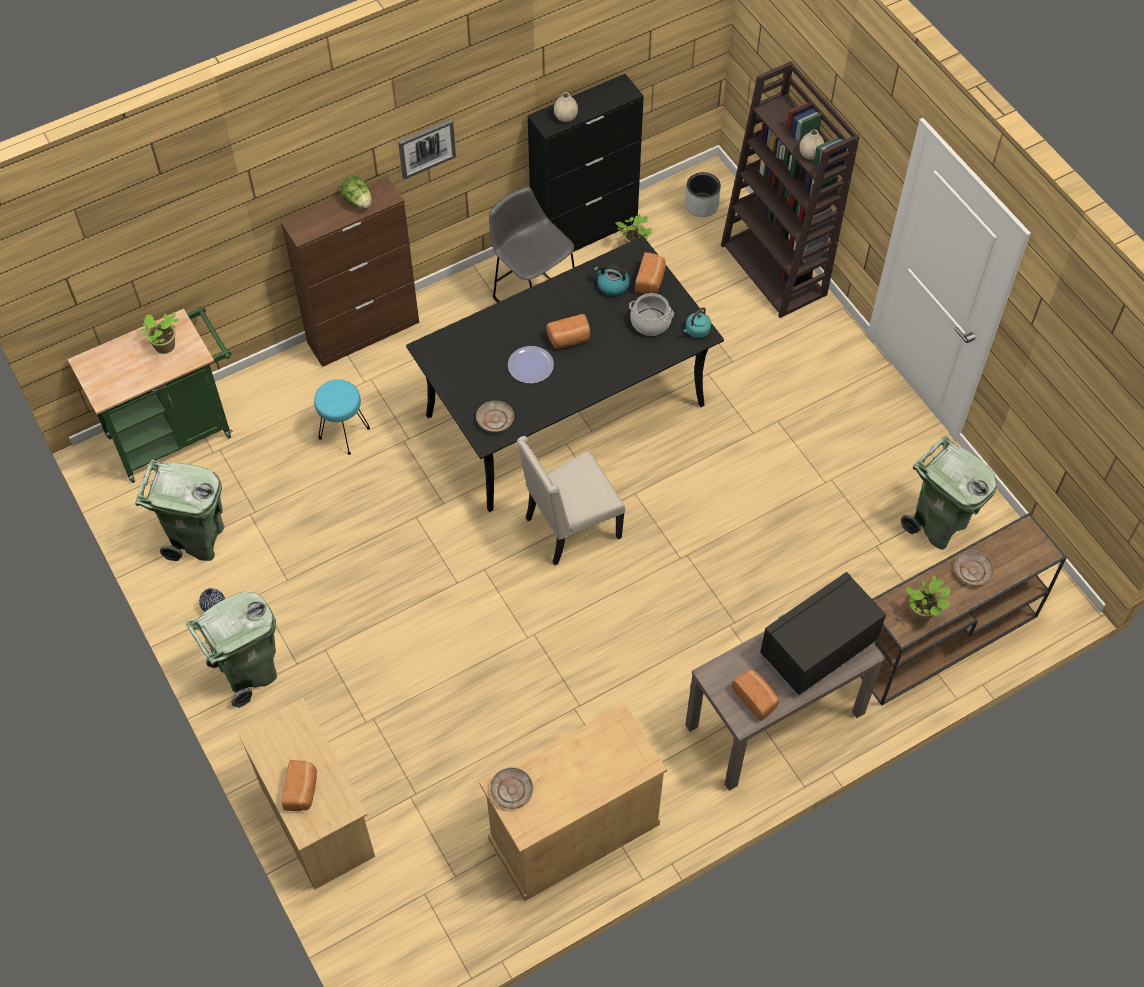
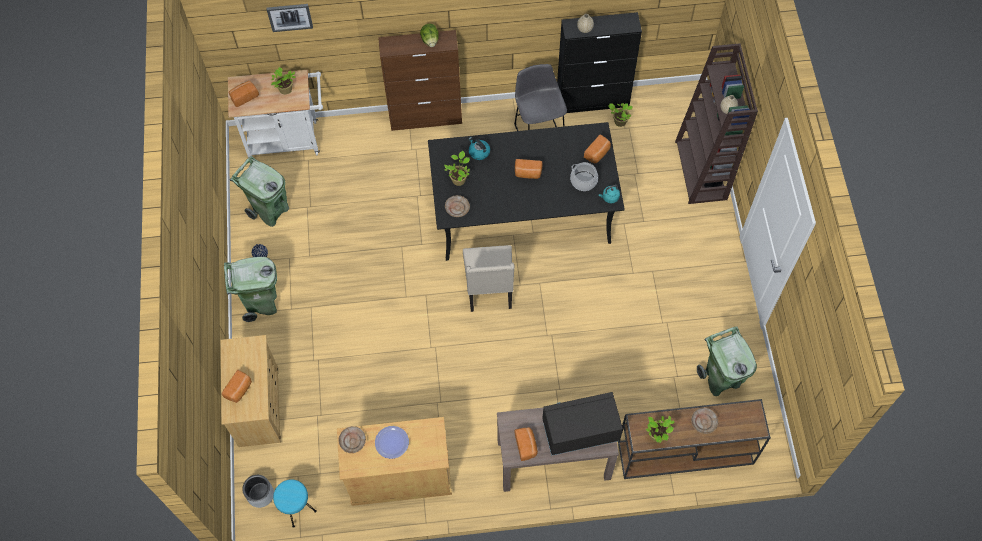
camera: 25 degrees right, 5 degrees up
(106, 377) = (244, 96): none -> bread
(176, 432) = (288, 140): green cart -> white cart
(344, 434) = (384, 178): turquoise stool -> turquoise stool (297, 508)
(426, 148) = (486, 20): picture -> picture (290, 17)
(477, 381) = (459, 179): none -> potted plant
(530, 365) = (496, 181): plate -> plate (392, 442)
(570, 528) = (489, 289): beige chair -> beige chair turned 90 degrees counterclockwise
(612, 285) = (572, 148): kettle -> kettle (479, 152)
(701, 205) = (676, 110): grey planter -> grey planter (260, 494)

